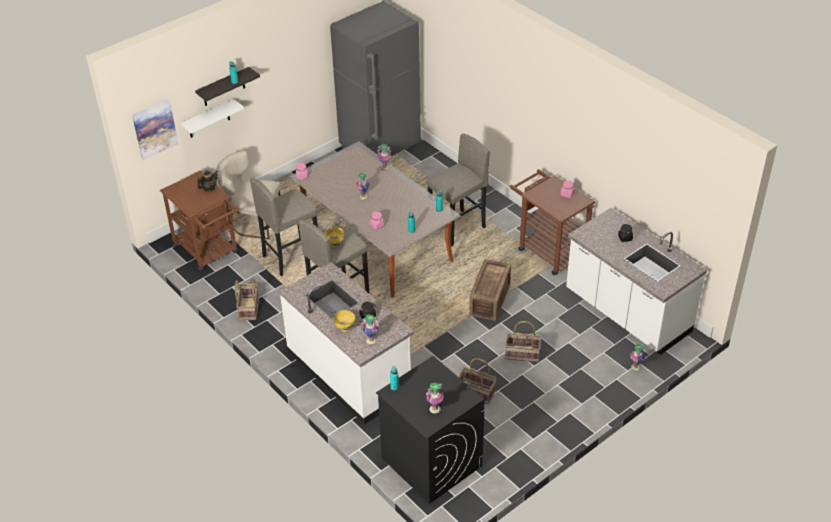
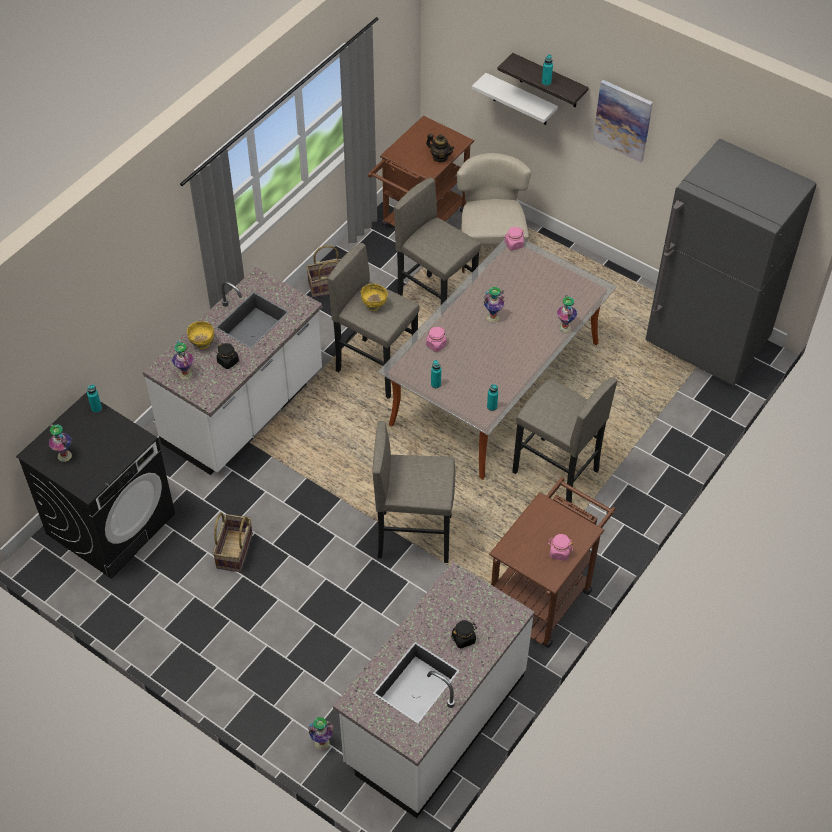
camera: 75 degrees right, 10 degrees up
(154, 129) = (454, 51): picture -> picture (623, 120)
(488, 300) = (414, 536): crate -> grey stool
(522, 355) = (315, 593): basket -> none

